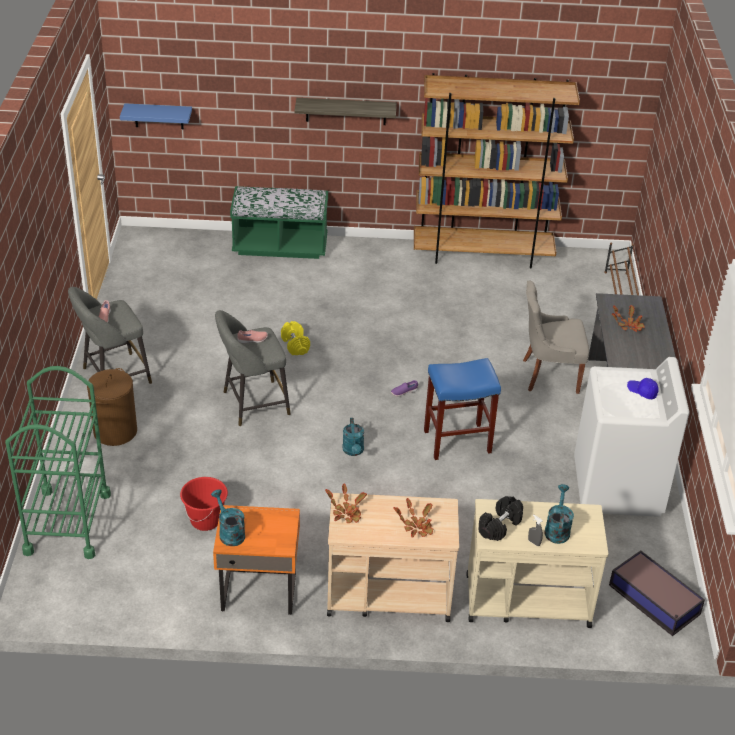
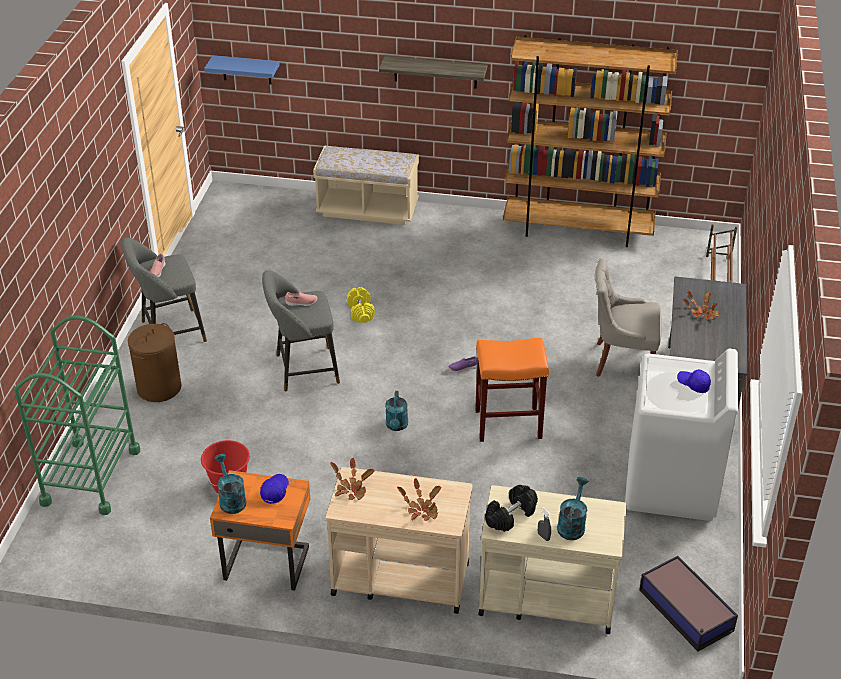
camera: 10 degrees right, 0 degrees up
(270, 521) = (275, 491): none -> blue cap
(280, 246) = (367, 209): green bench -> beige bench
(456, 442) = (507, 424): blue stool -> orange stool

